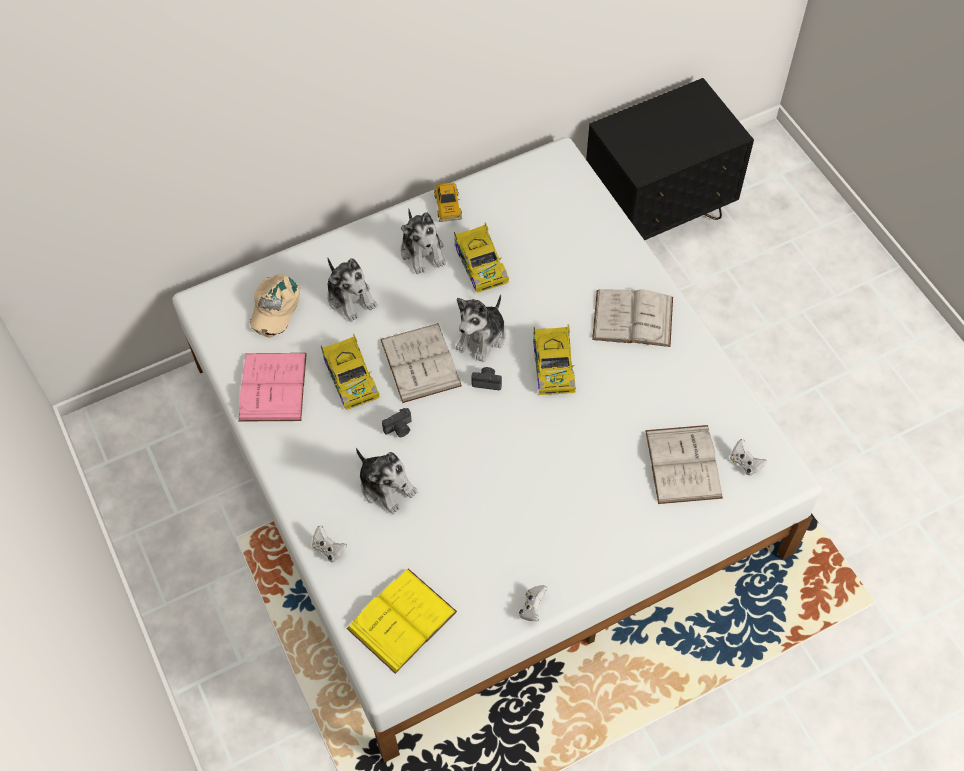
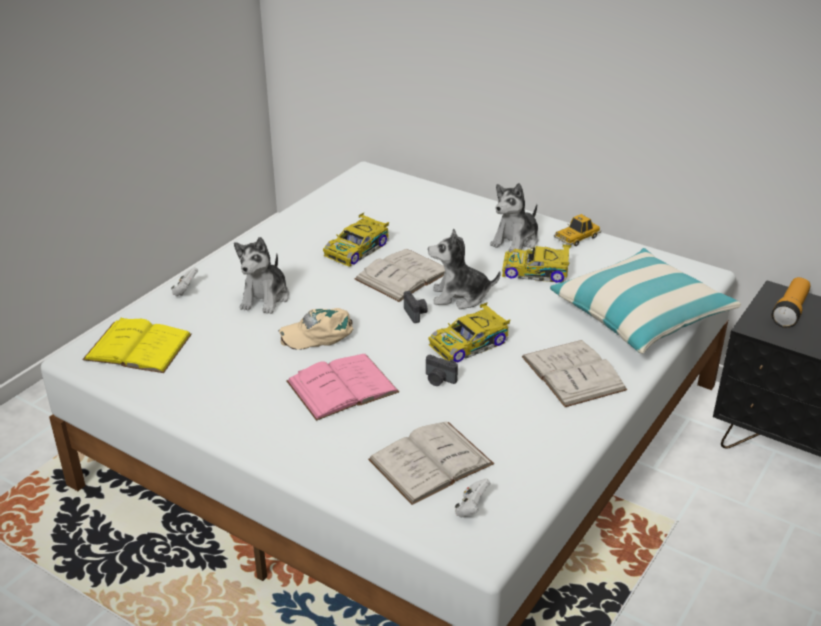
camera: 60 degrees right, 25 degrees down
(273, 386) = (317, 220): pink book -> pink book (342, 386)
(274, 307) = (391, 198): beige cap -> beige cap (318, 333)
(351, 298) = (434, 225): plush toy -> none
(399, 429) = (327, 286): camera -> camera (439, 380)
(481, 263) = (537, 271): toy car -> toy car turned 60 degrees clockwise
(532, 607) = (193, 415): white game controller -> none
(587, 232) = (640, 315): none -> pillow
(637, 138) = (790, 311): none -> flashlight

